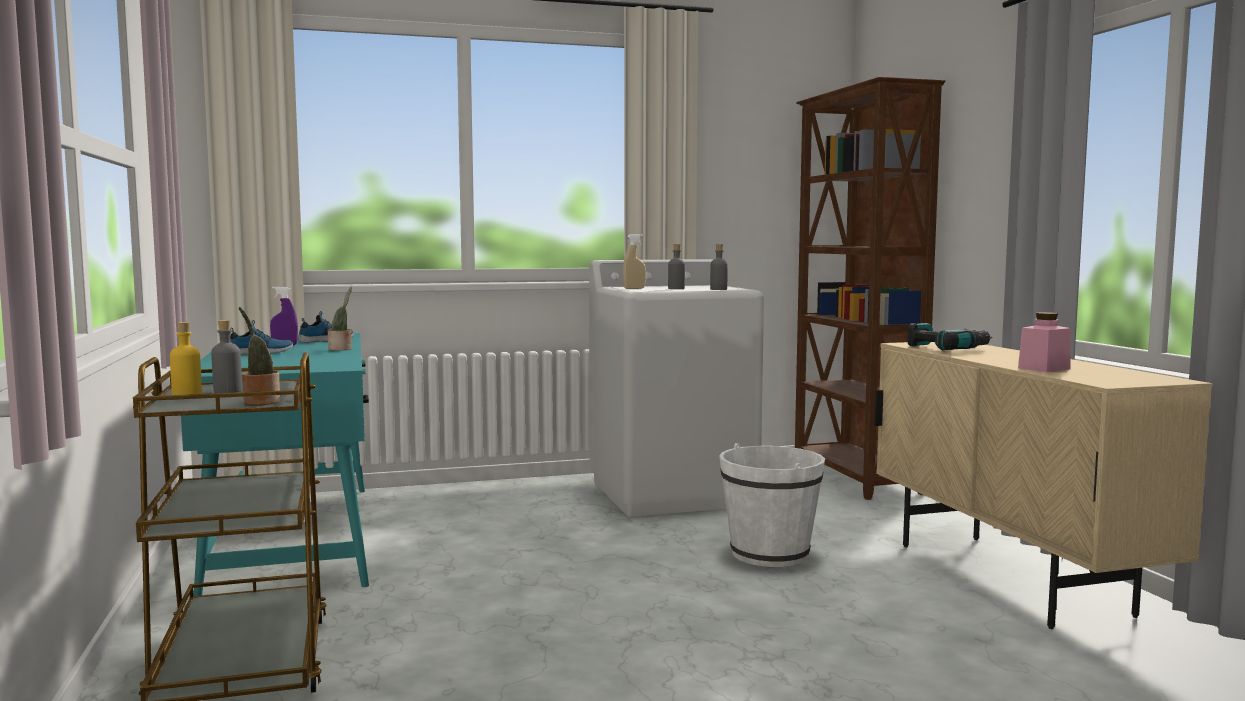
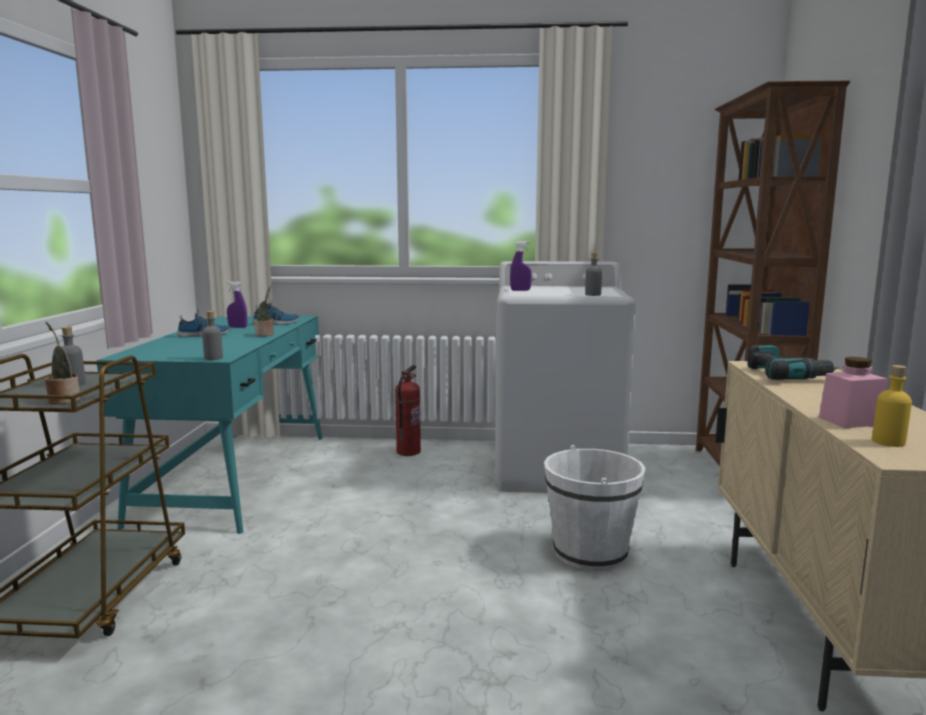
camera: 20 degrees right, 5 degrees up
(187, 395) = (39, 385): yellow bottle -> yellow bottle (888, 442)
(487, 493) = (408, 452): none -> fire extinguisher
(634, 288) = (520, 290): beige spray bottle -> purple spray bottle
(676, 288) = (557, 292): grey bottle -> grey bottle (213, 358)

